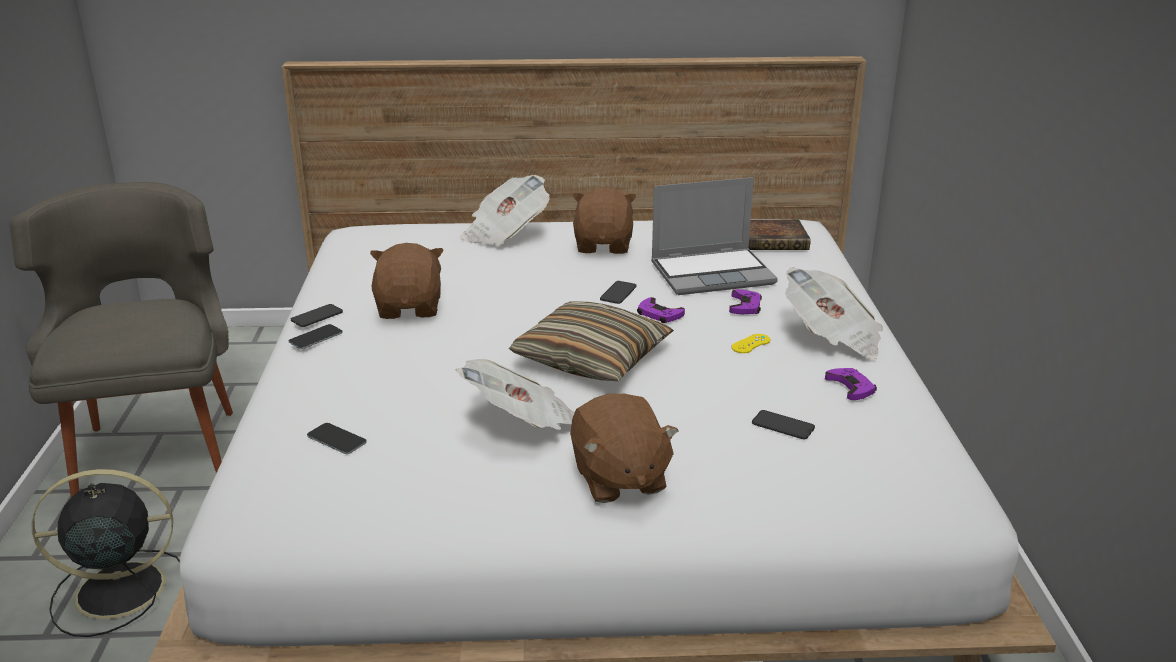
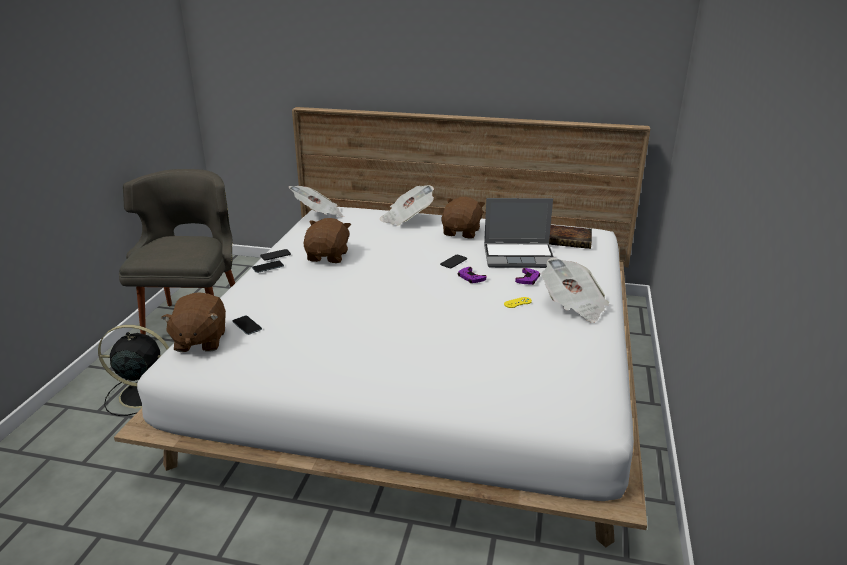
camera: 15 degrees right, 0 degrees up
(524, 424) = (354, 332): newspaper -> newspaper (318, 214)
(592, 358) = (415, 299): pillow -> none
(618, 478) = (390, 372): brown plush toy -> brown plush toy (200, 341)
(783, 425) = (508, 355): phone -> none
(851, 387) = (566, 338): purple game controller -> none

